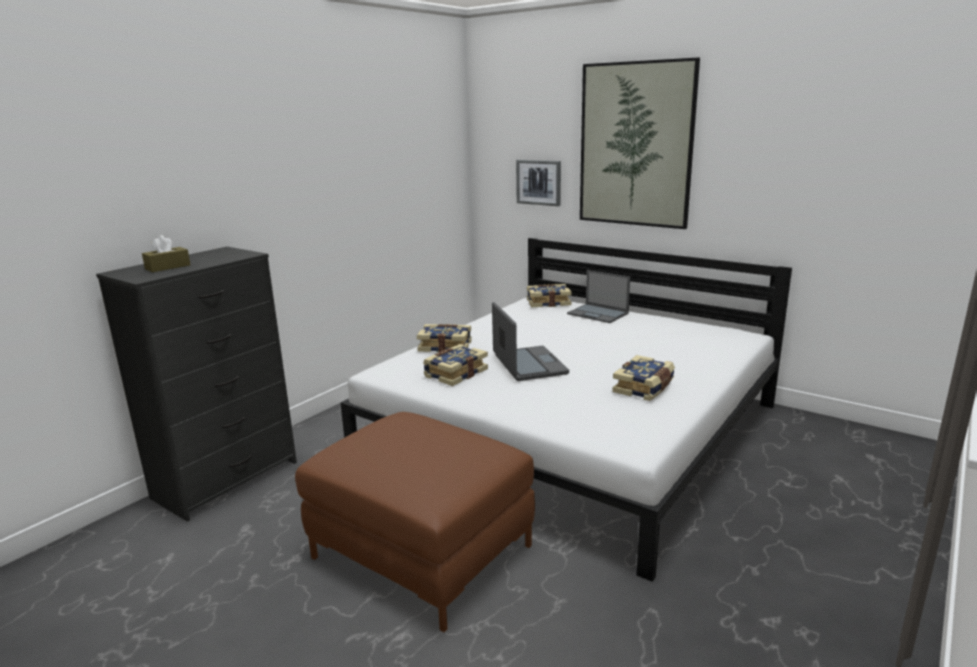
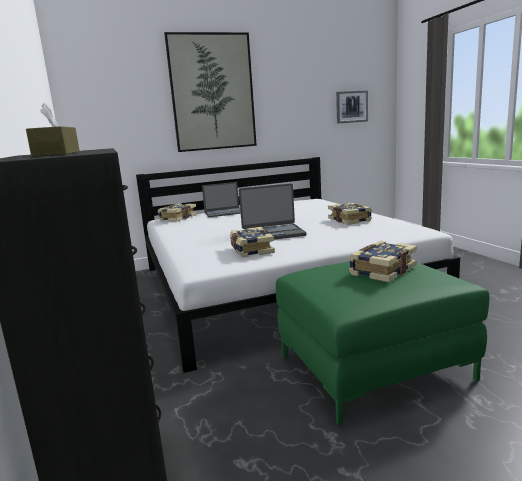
camera: 55 degrees left, 5 degrees down
(422, 551) = (373, 367): brown ottoman -> green ottoman
(445, 346) = (193, 247): book -> book (381, 271)
(528, 365) = (273, 234): laptop -> laptop turned 150 degrees clockwise
(539, 182) = (134, 128): picture -> picture (351, 106)

